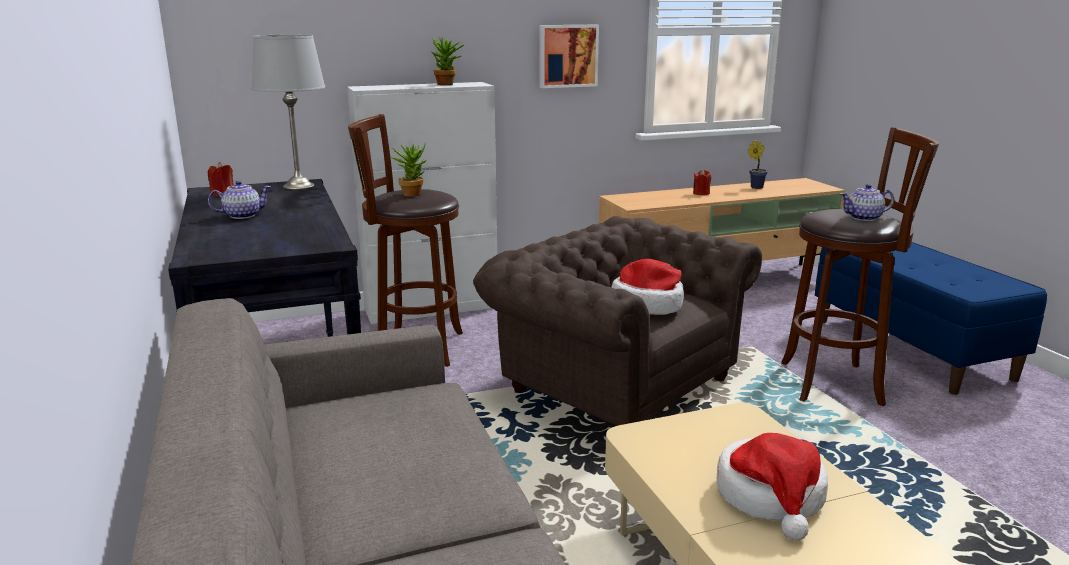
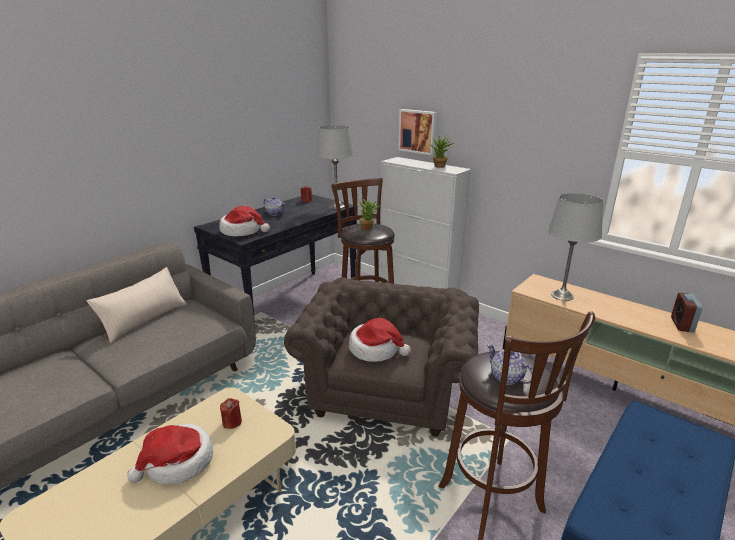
camera: 60 degrees right, 5 degrees up
(286, 241) = (242, 231): none -> hat
(316, 458) = (144, 319): none -> beige pillow
(567, 56) = (537, 161): picture -> picture (418, 131)
(662, 199) = (562, 296): none -> grey table lamp
(701, 193) = (610, 306): red candle -> red candle (232, 422)
(755, 187) = (682, 325): potted plant -> alarm clock

